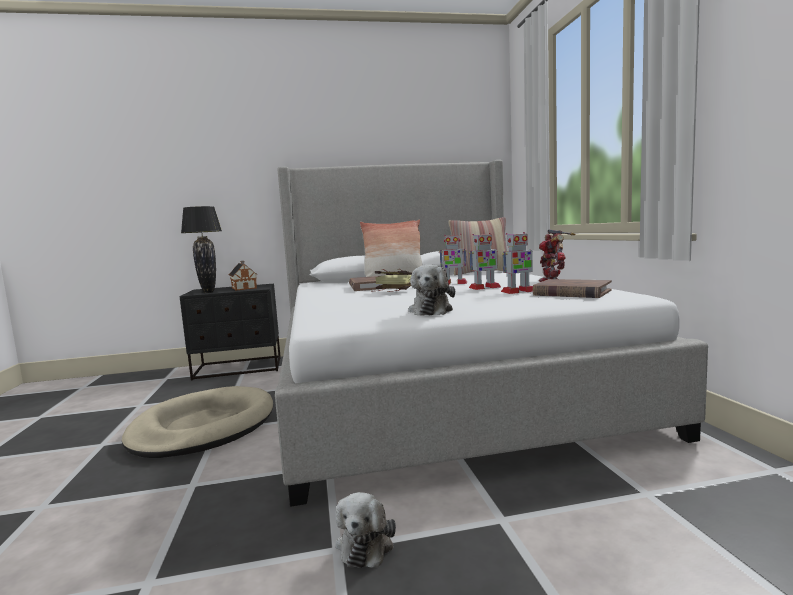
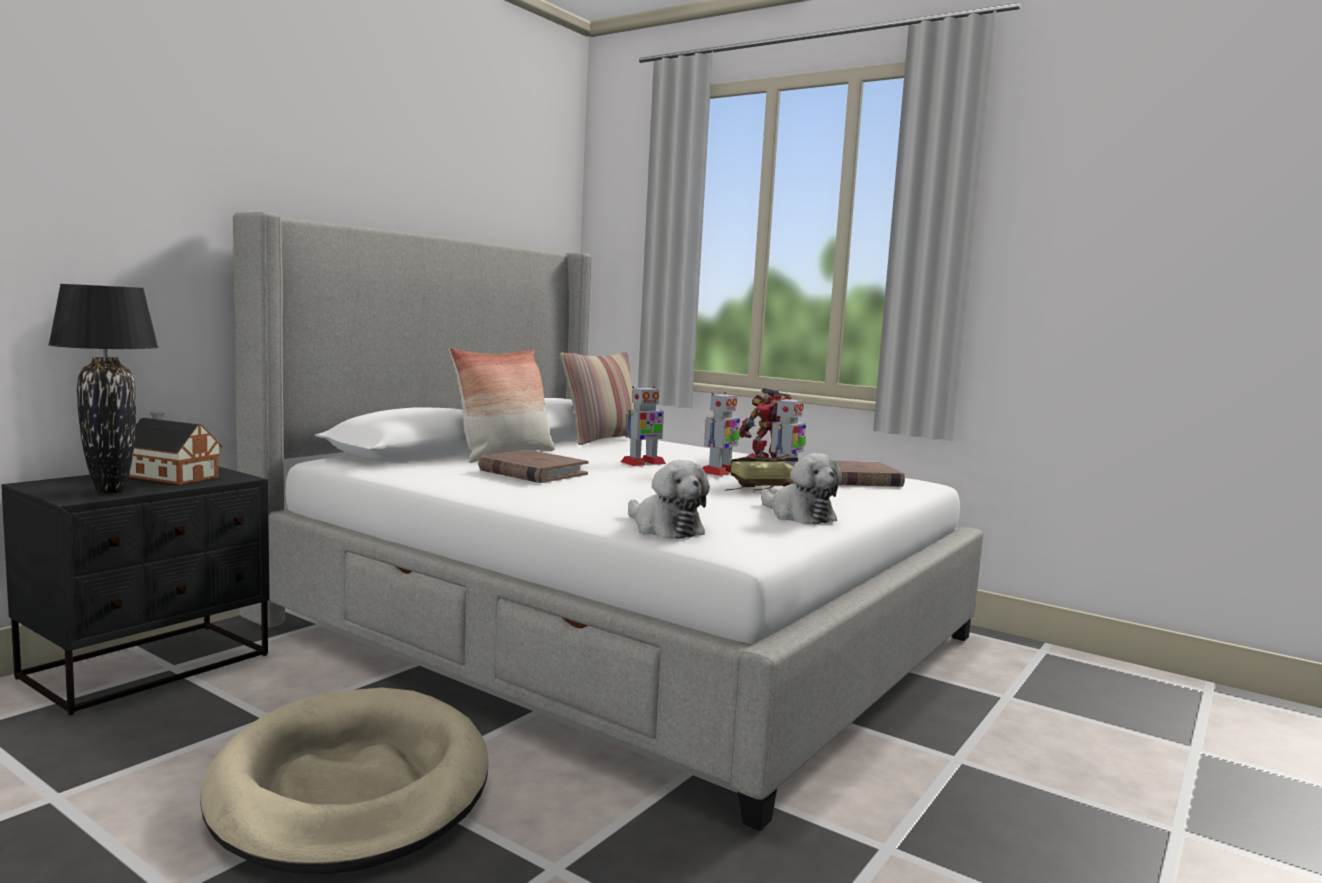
camera: 45 degrees left, 0 degrees up
(366, 543) = (900, 830): plush toy -> plush toy (664, 528)
(393, 291) = (612, 481): book -> book (755, 488)

